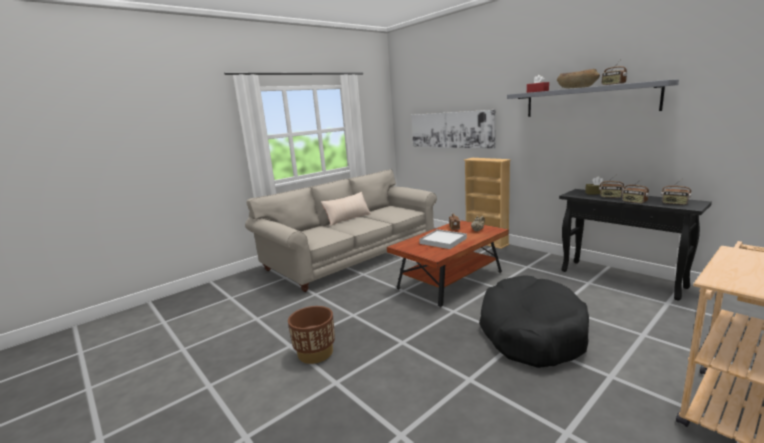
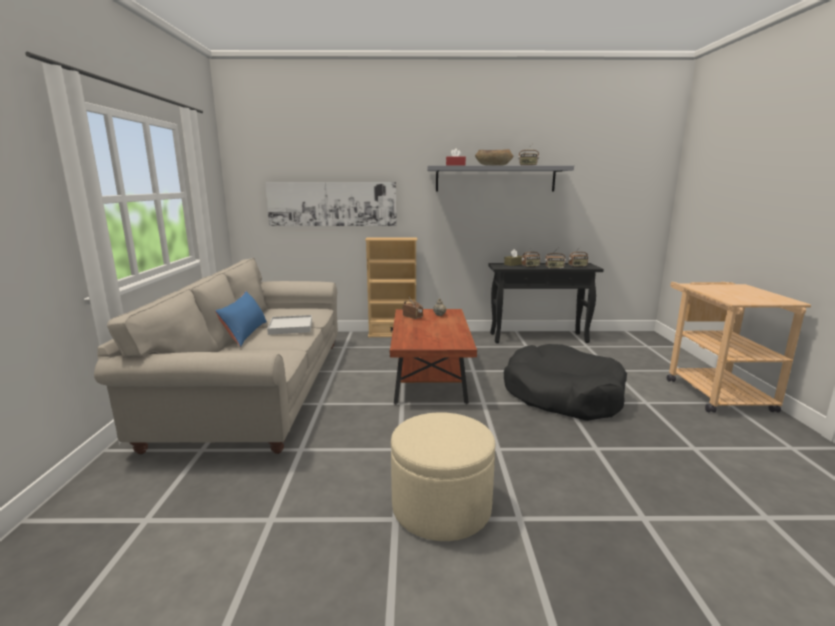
camera: 50 degrees left, 0 degrees up
(315, 353) = (441, 507): brown planter -> beige ottoman
(348, 219) = (245, 333): beige pillow -> blue pillow
(443, 241) = (434, 330): white tray -> white tray (291, 327)

